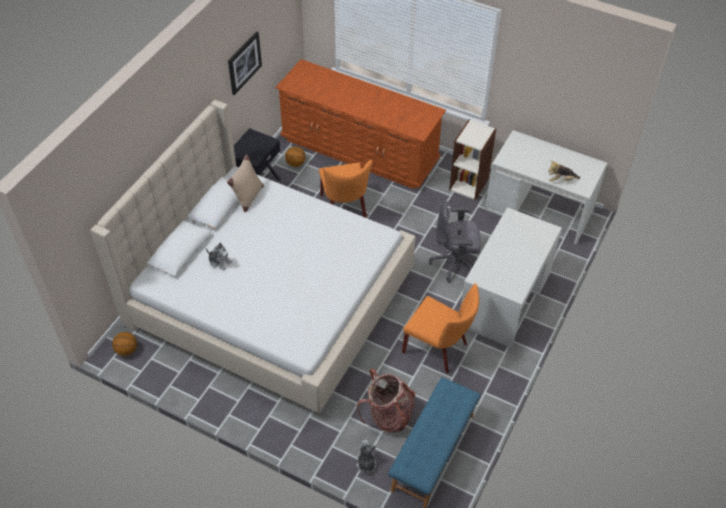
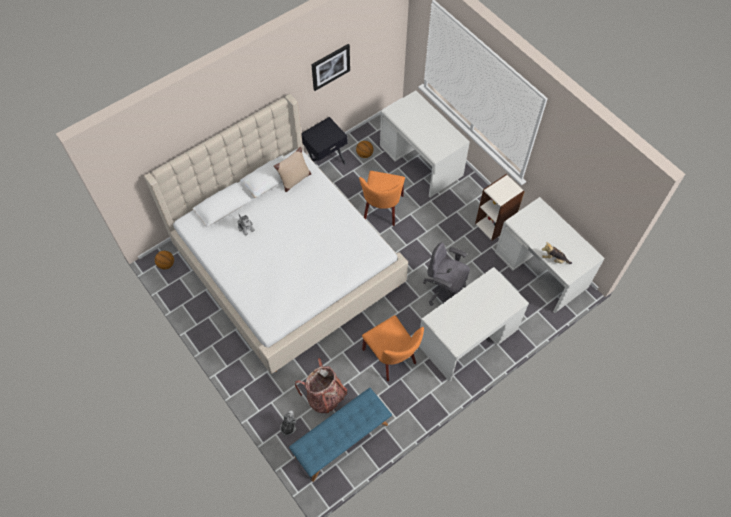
camera: 25 degrees right, 10 degrees up
(359, 150) = (421, 160): brown dresser -> white desk

